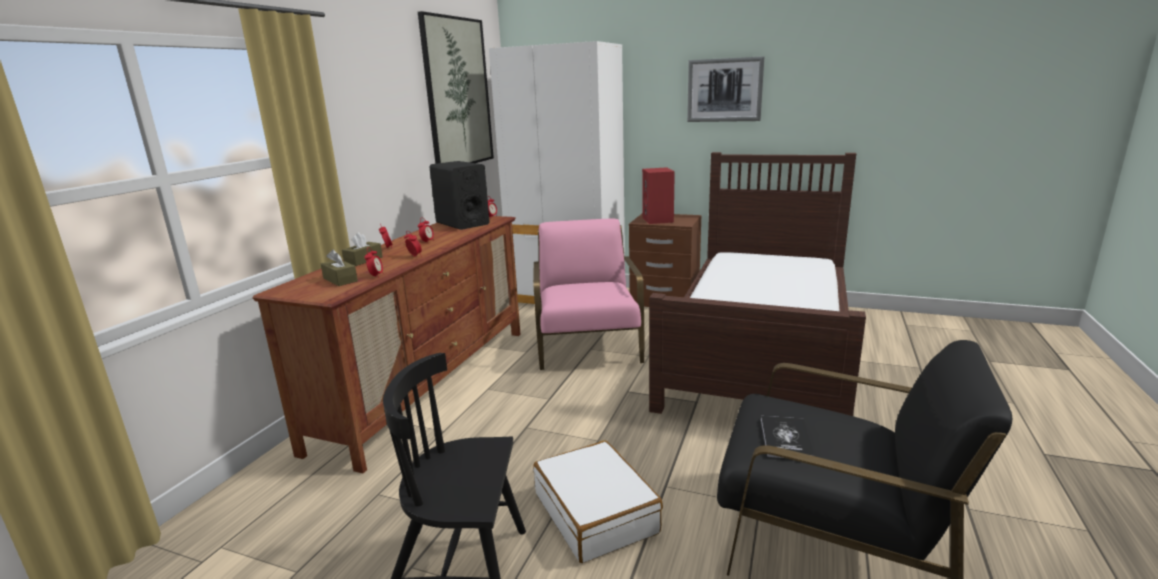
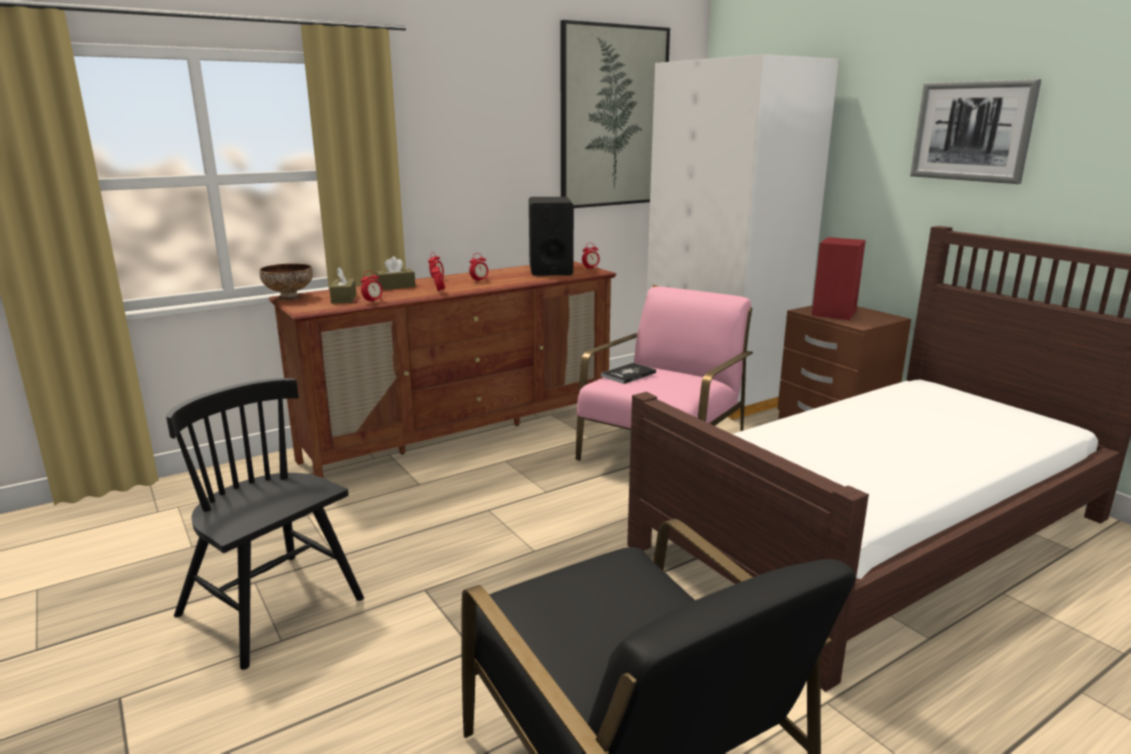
camera: 35 degrees right, 0 degrees up
(279, 291) = (288, 297): none -> bowl
(596, 513) = (437, 615): white suitcase -> none
(785, 438) = (571, 604): book -> book (628, 374)

